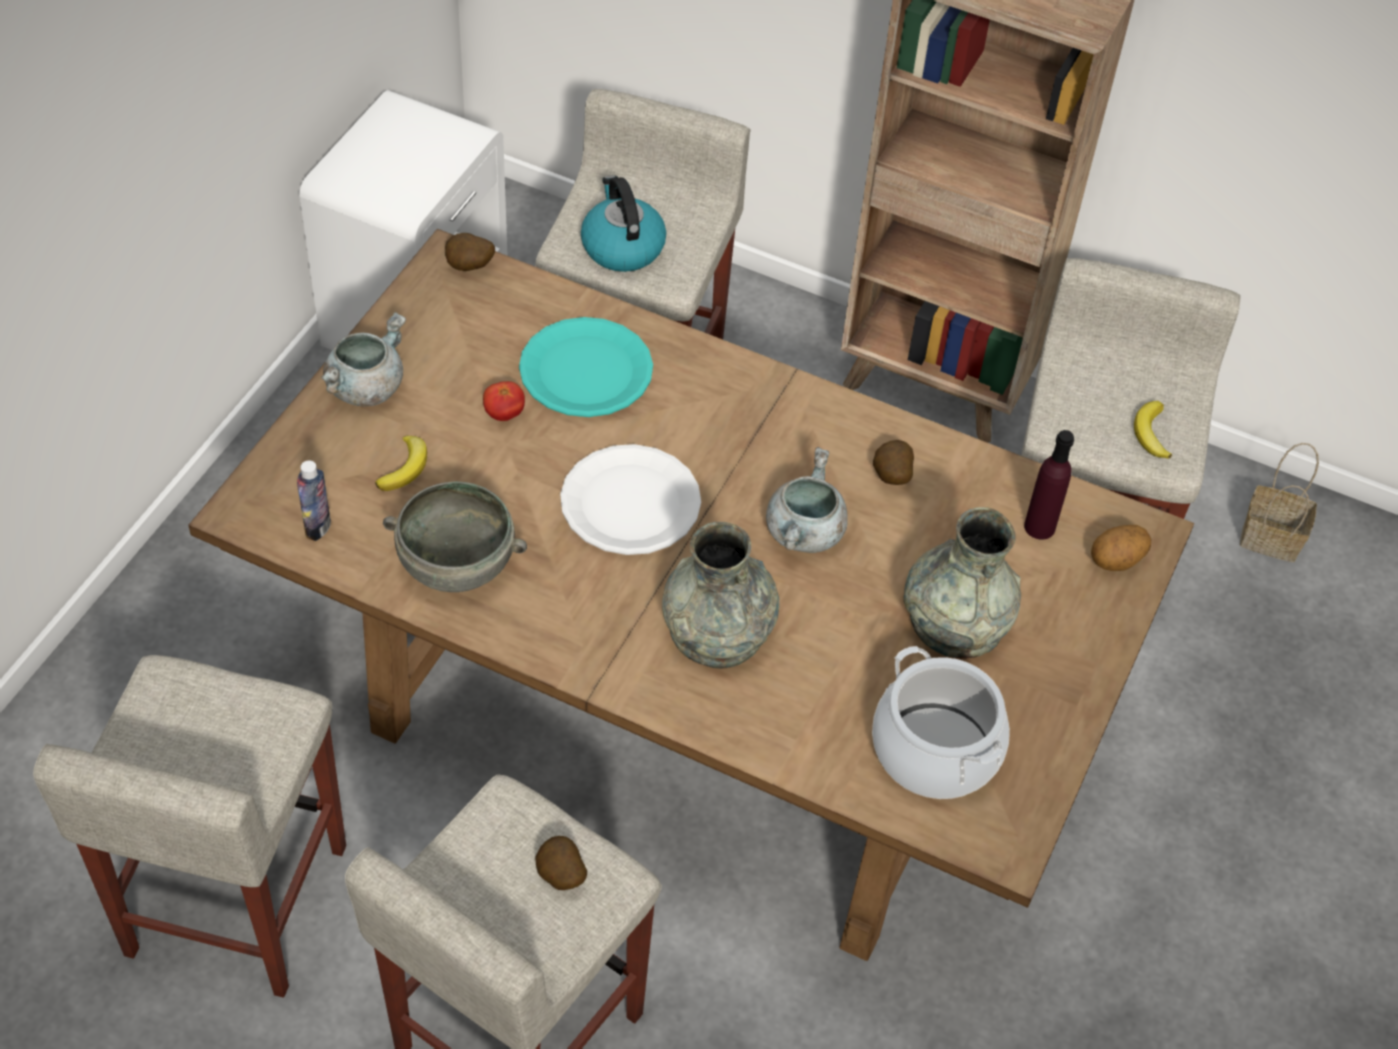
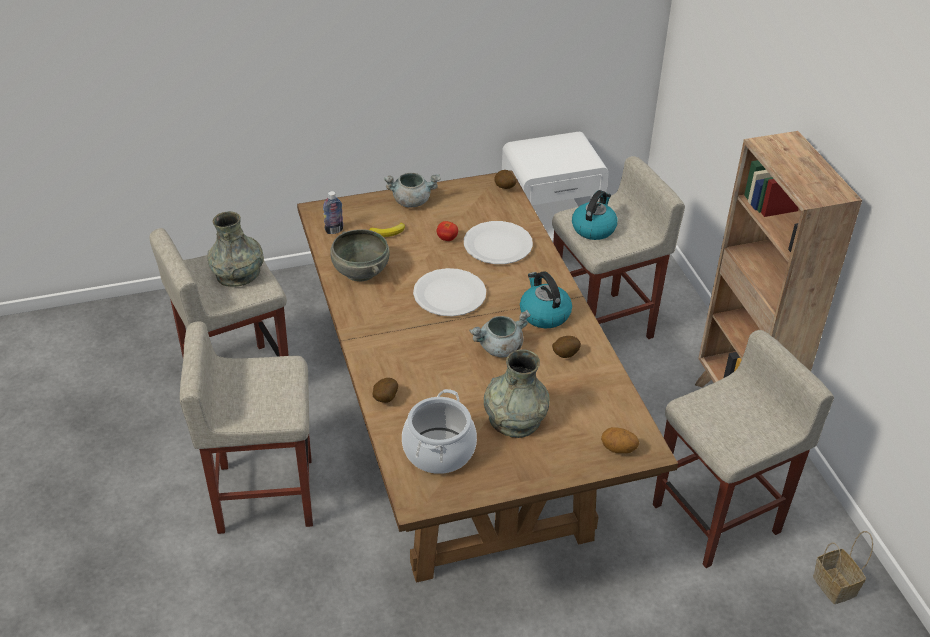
camera: 50 degrees right, 10 degrees down
(560, 877) = (273, 399): potato -> potato (384, 399)
(586, 371) = (497, 245): turquoise plate -> white plate
(717, 629) = (419, 353): grey vase -> grey vase (238, 273)
(788, 435) = (544, 314): none -> kettle
(1039, 527) = (602, 414): purple bottle -> none
(1150, 433) = (735, 437): banana -> none

